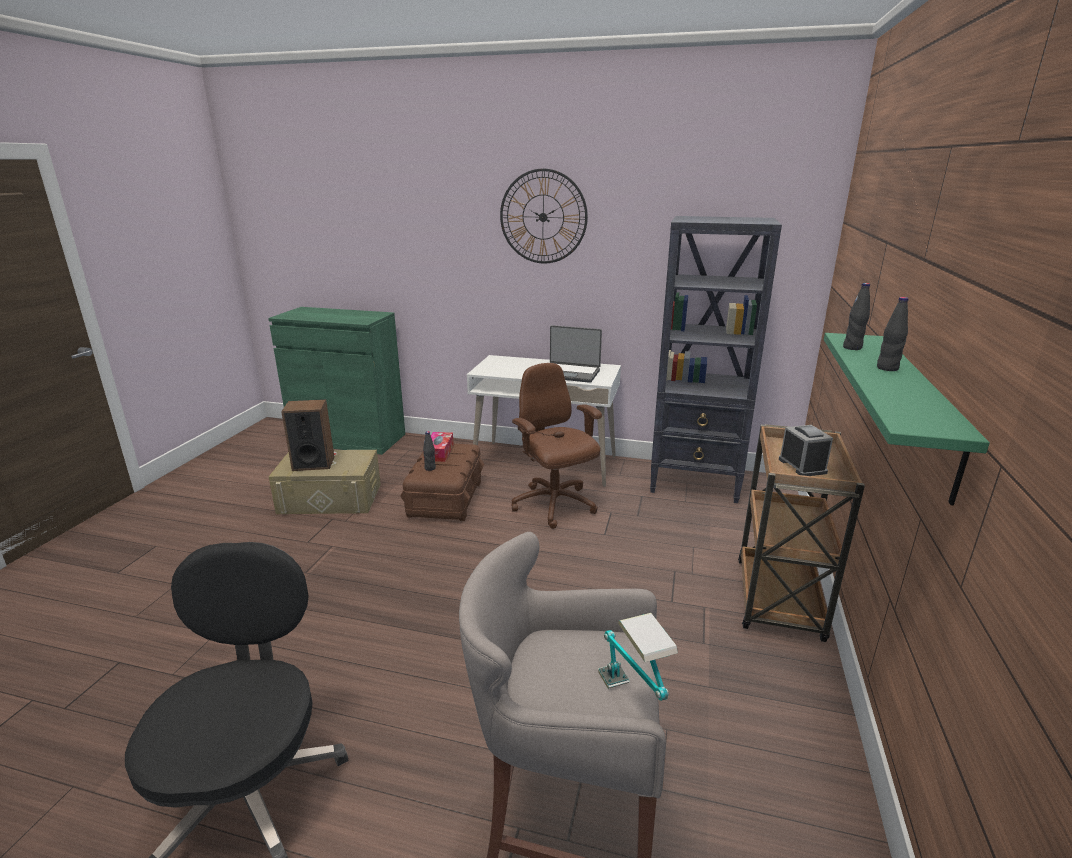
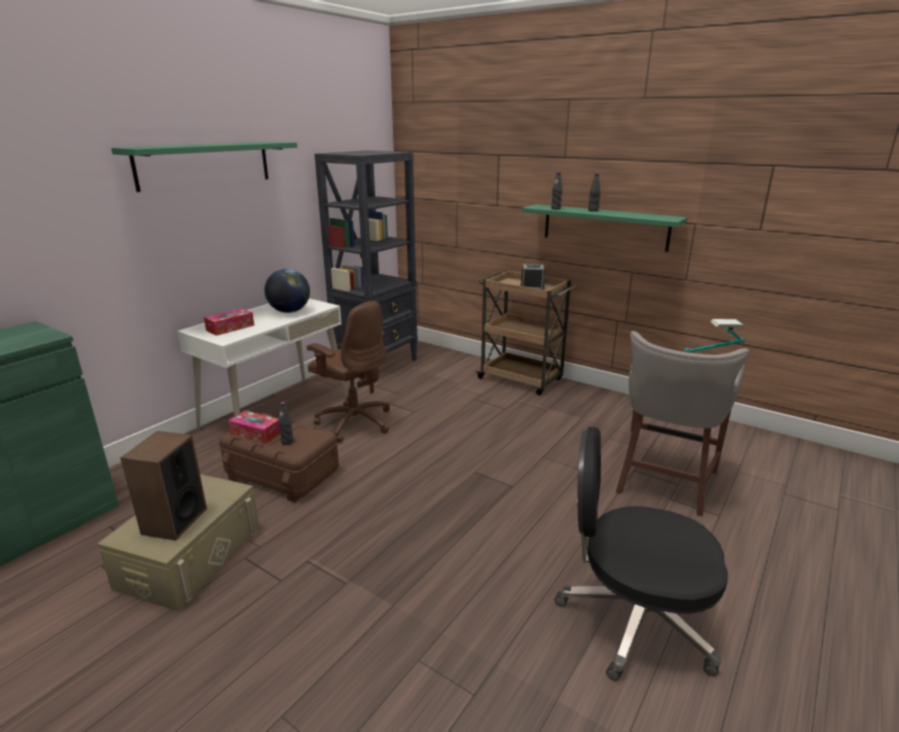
camera: 70 degrees left, 0 degrees up
(508, 366) = (230, 328): none -> tissue box
(543, 217) = (205, 164): wall clock -> green shelf
(554, 506) = (354, 422): brown office chair -> brown office chair turned 135 degrees counterclockwise
(570, 373) = (289, 311): laptop -> globe

